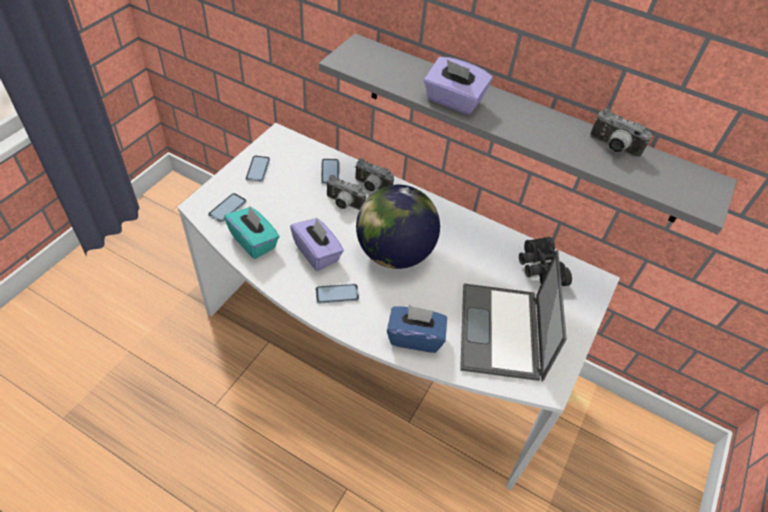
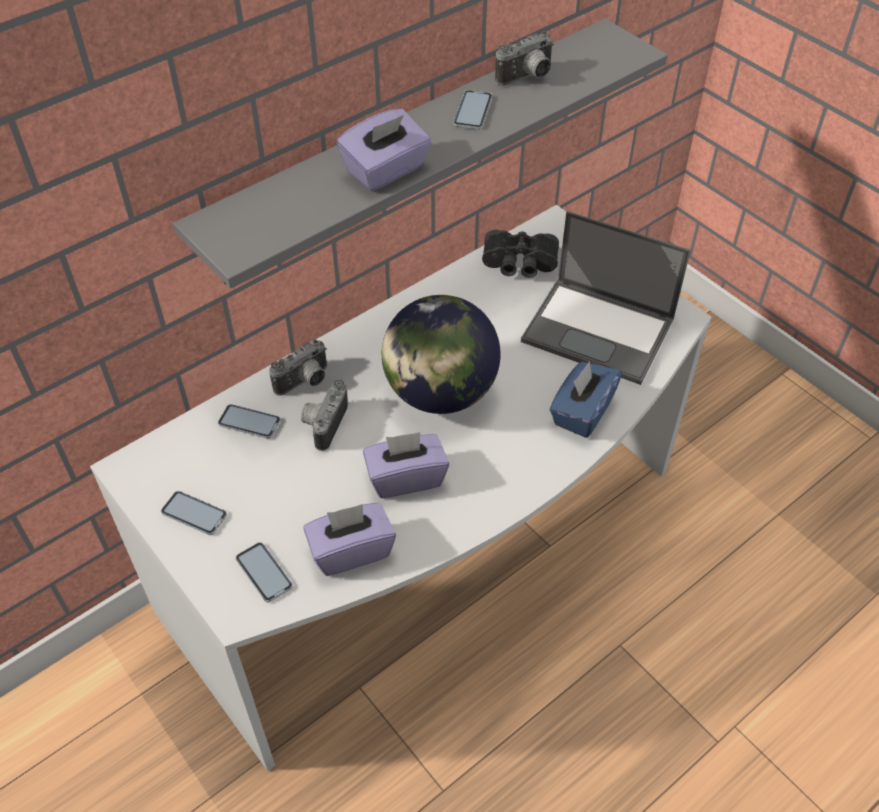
camera: 65 degrees left, 0 degrees up
(254, 241) = (351, 550): turquoise tissue box -> purple tissue box
(337, 294) = (488, 473): phone -> phone (473, 111)
(343, 204) = (324, 424): camera -> camera turned 150 degrees clockwise

